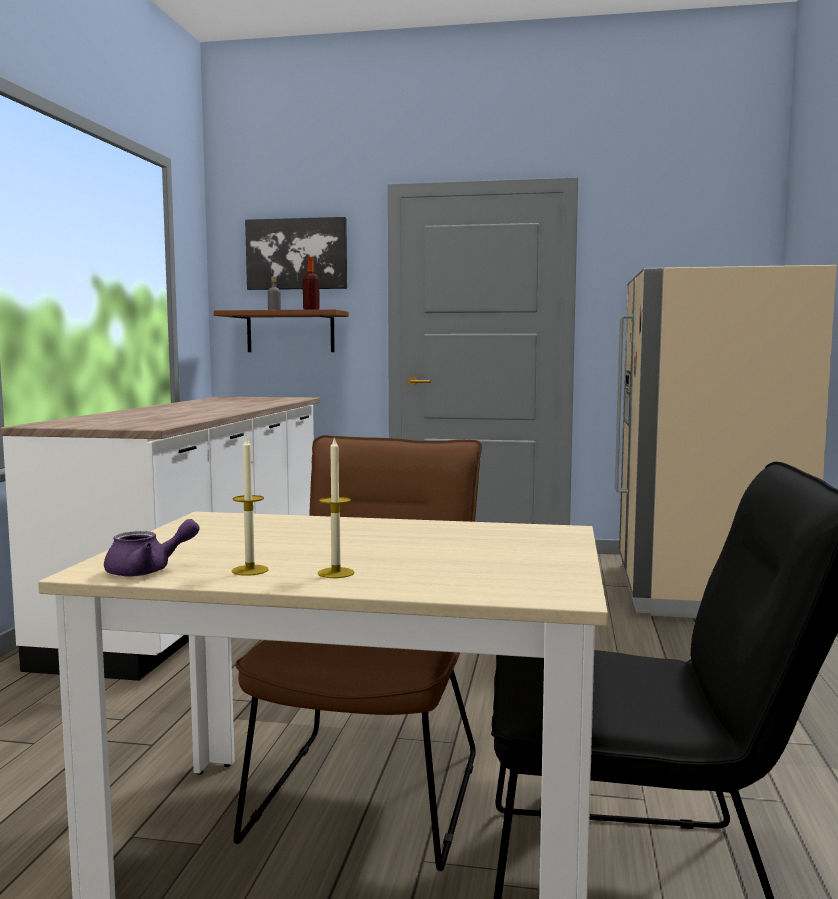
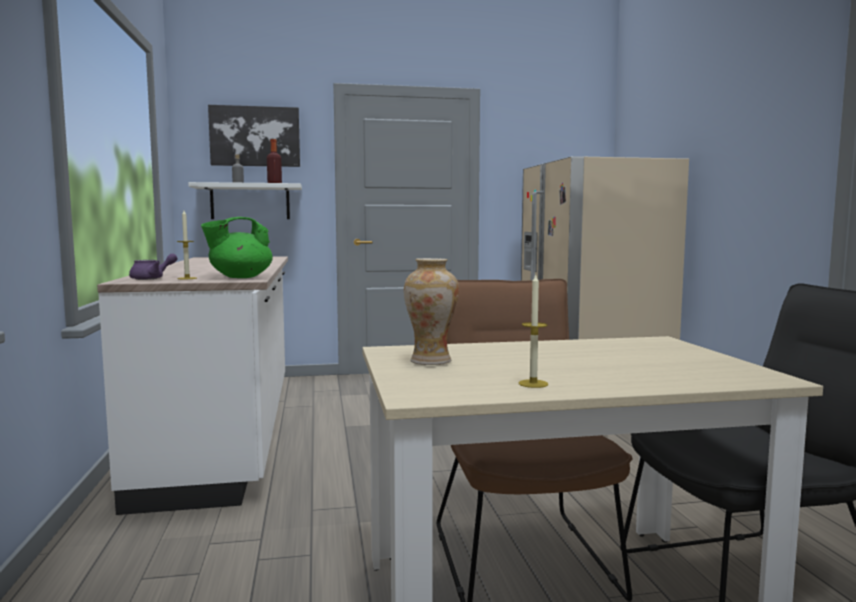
camera: 20 degrees left, 0 degrees up
(148, 570) = (456, 391): purple teapot -> purple teapot (152, 278)
(154, 424) = (240, 277): none -> green teapot
(214, 534) = (431, 361): none -> vase
(290, 332) = (250, 202): brown shelf -> white shelf
(336, 573) = (598, 379): candle -> candle (187, 278)

